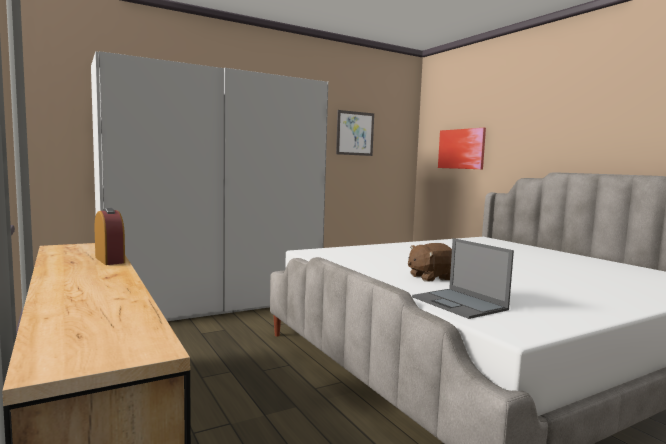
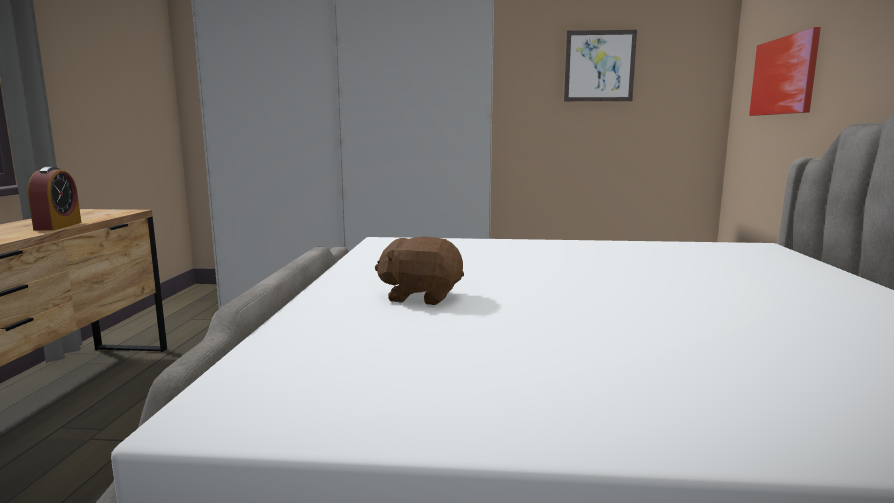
camera: 35 degrees right, 5 degrees up
(460, 303) = (312, 345): laptop -> none

